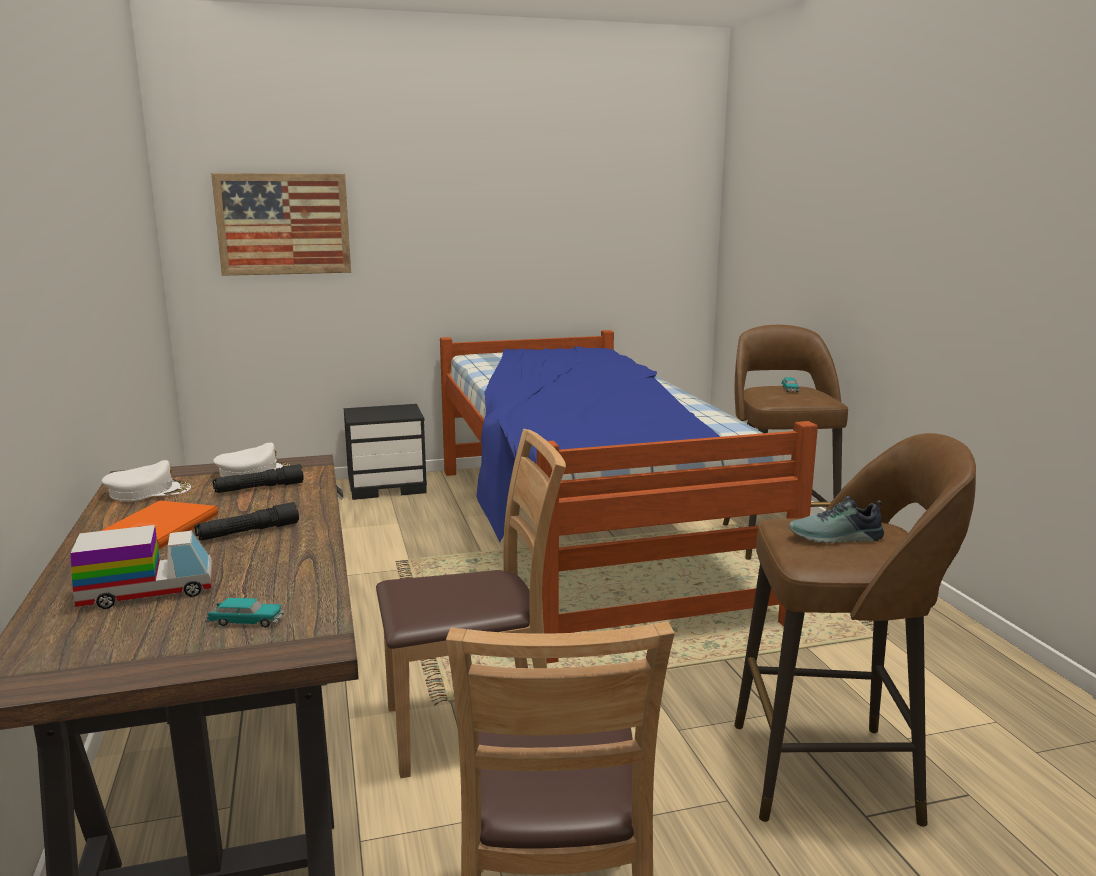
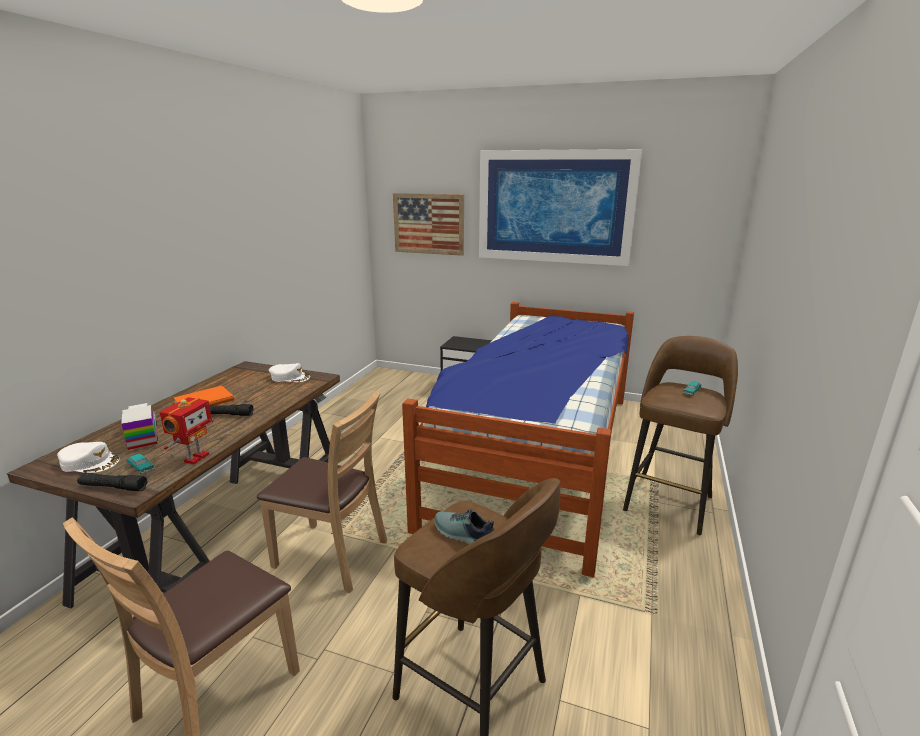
camera: 35 degrees right, 5 degrees up
(148, 491) = (235, 377): white cap -> white cap (90, 462)
(148, 592) = (143, 436): toy truck -> toy truck turned 135 degrees counterclockwise
(259, 488) = (274, 388): black flashlight -> black flashlight (113, 487)
(320, 585) = (195, 458): none -> toy robot
(489, 190) = (554, 207): none -> picture

